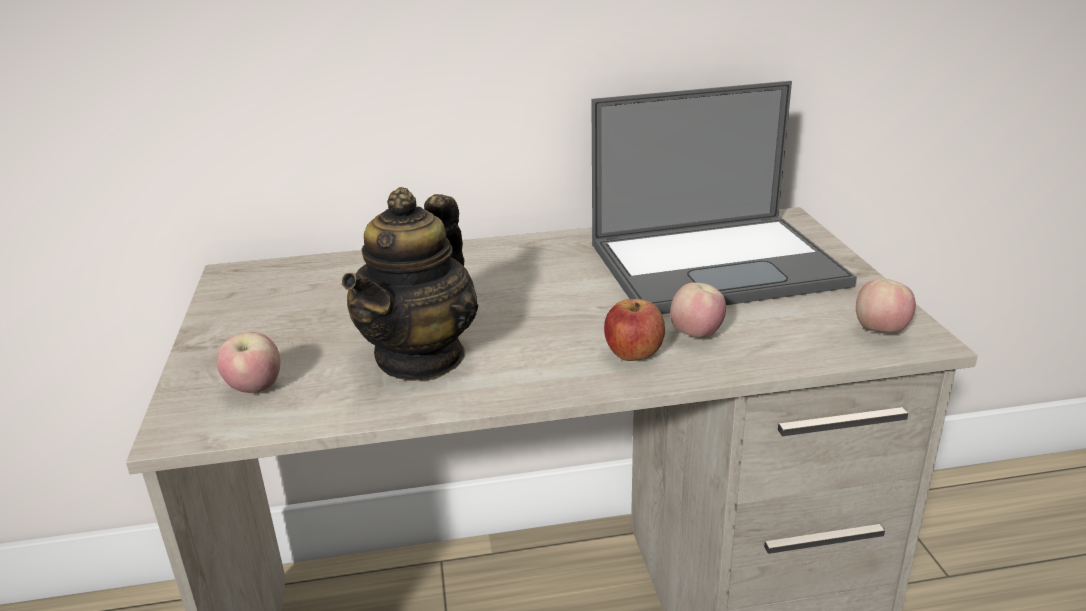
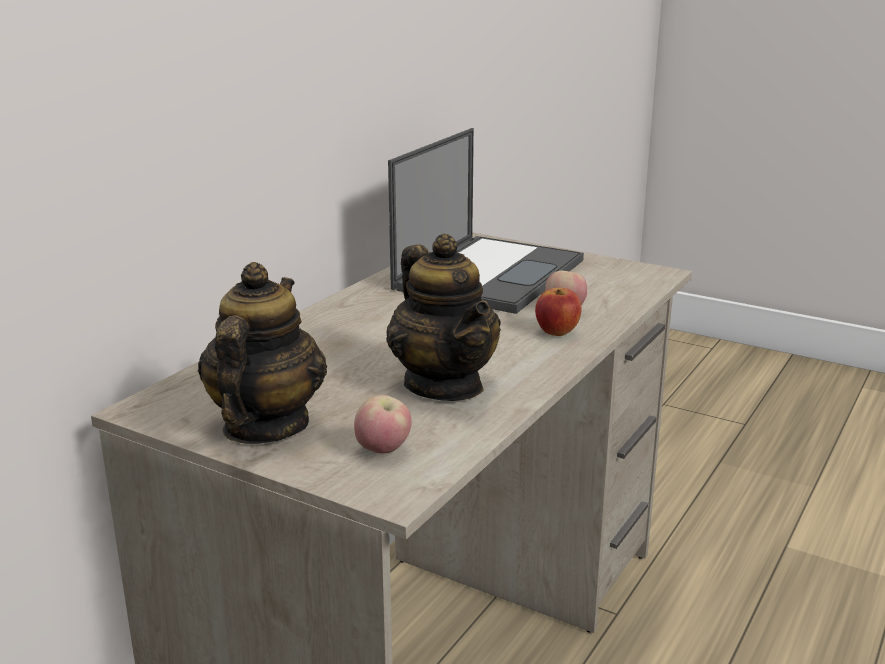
camera: 50 degrees left, 5 degrees down
(249, 324) = (265, 426): none -> teapot
(880, 331) = (638, 276): apple -> none

